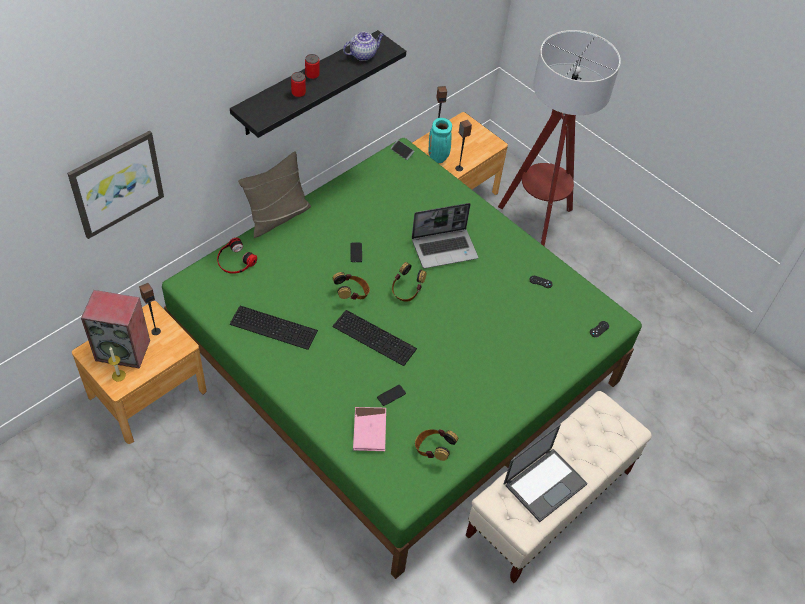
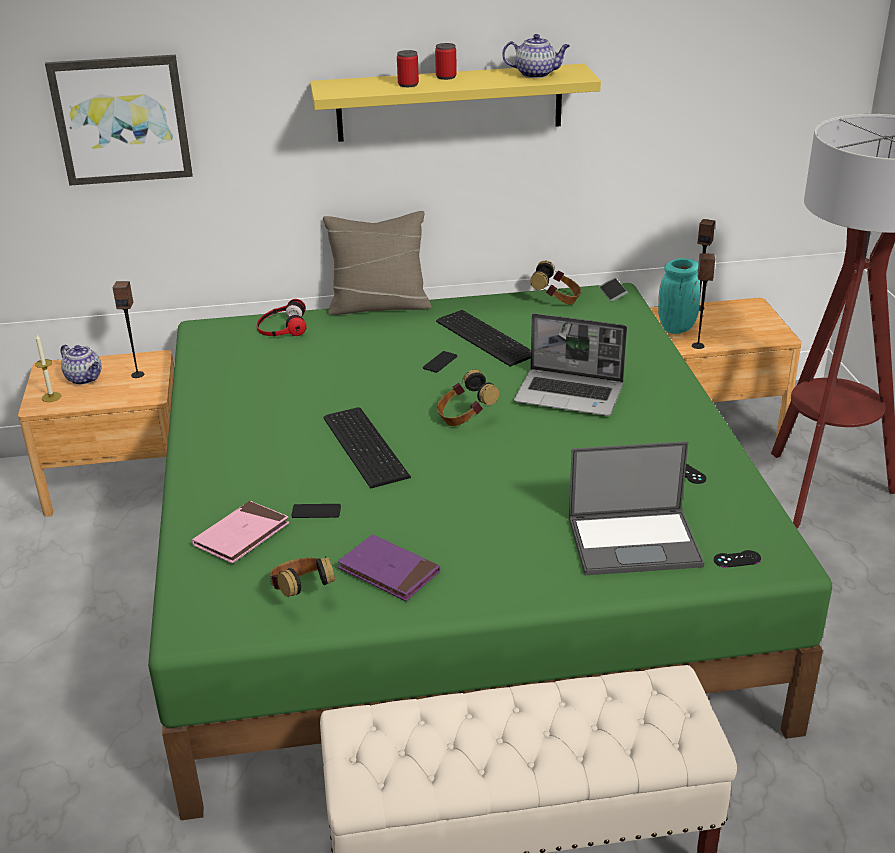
camera: 40 degrees right, 20 degrees down
(124, 350) = (85, 378): speaker -> teapot
(273, 326) = (252, 394): keyboard -> keyboard (486, 337)
(307, 84) = (449, 102): black shelf -> yellow shelf
(352, 294) = (386, 397): headphones -> headphones (556, 300)
(460, 415) = (389, 571): none -> purple book
(545, 483) = (460, 739): laptop -> laptop (635, 541)

